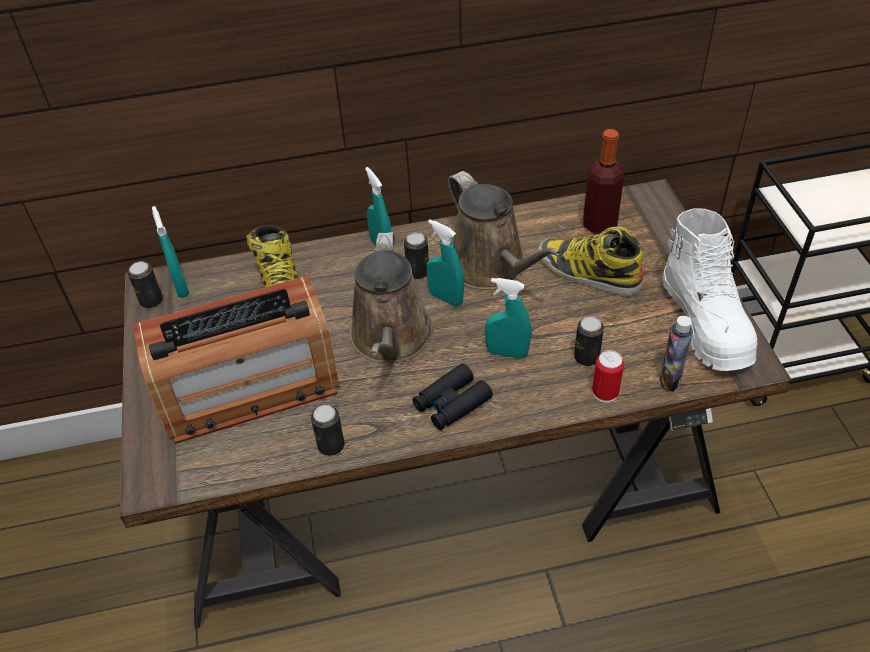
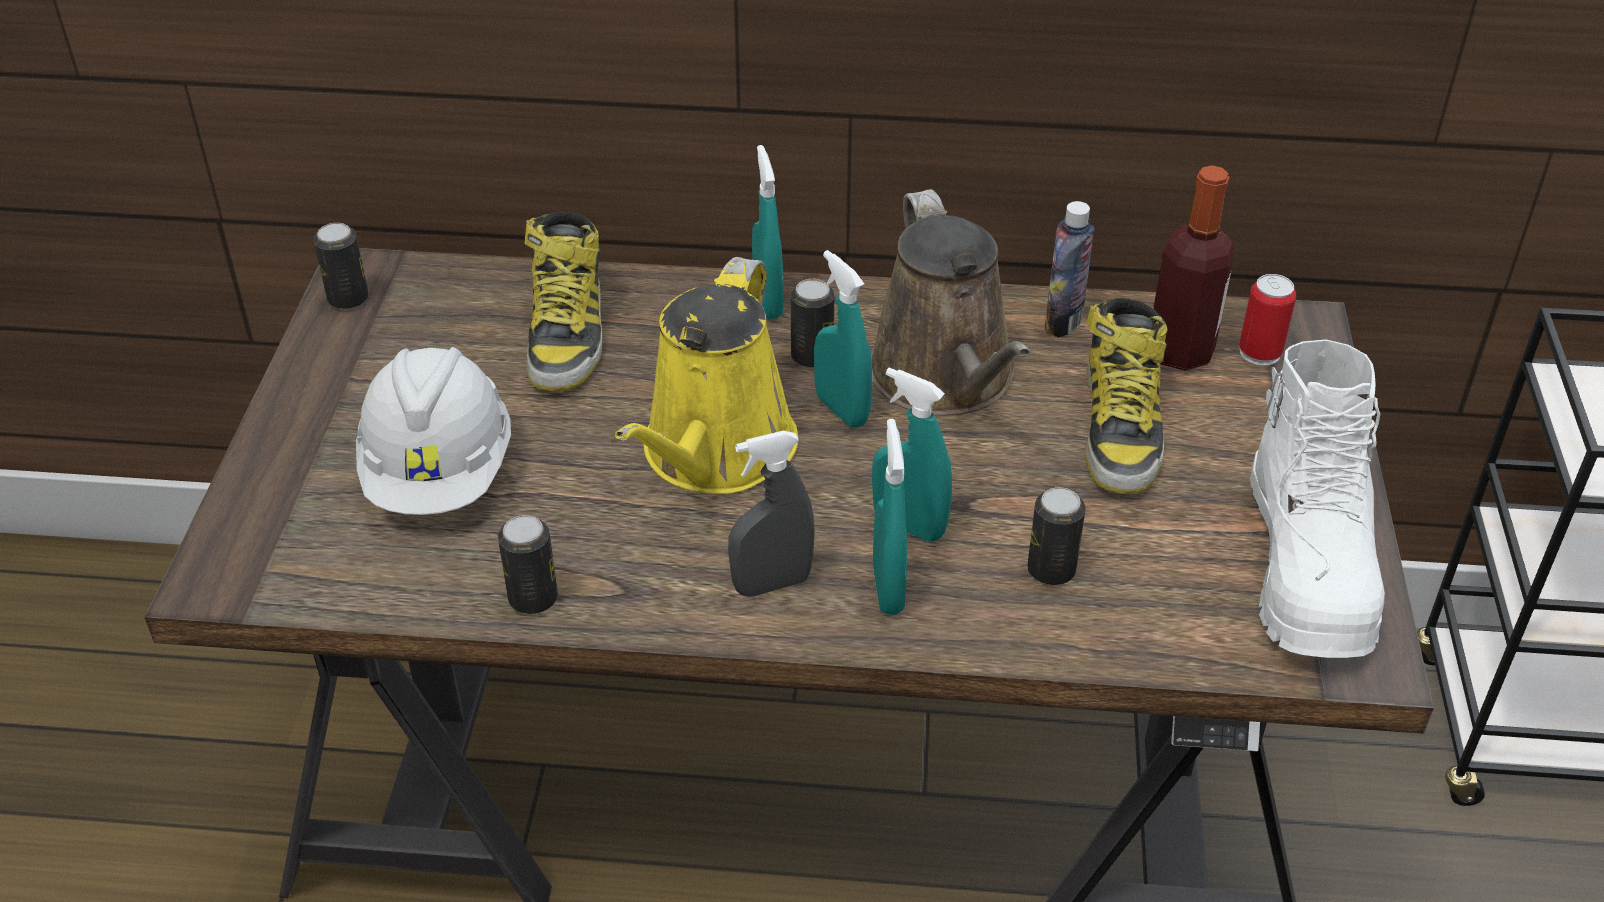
camera: 15 degrees right, 5 degrees down
(181, 287) = (405, 288): turquoise spray bottle -> turquoise spray bottle (888, 589)
(248, 388) = (440, 472): radio -> white hard hat
(391, 339) = (714, 454): brown watering can -> yellow watering can
(452, 403) = (772, 584): black binoculars -> grey spray bottle
(587, 272) = (1120, 427): boot -> boot turned 135 degrees counterclockwise
(605, 392) = (1058, 637): can -> can (1260, 352)
(670, 379) = (1192, 646): bottle -> bottle (1063, 322)

